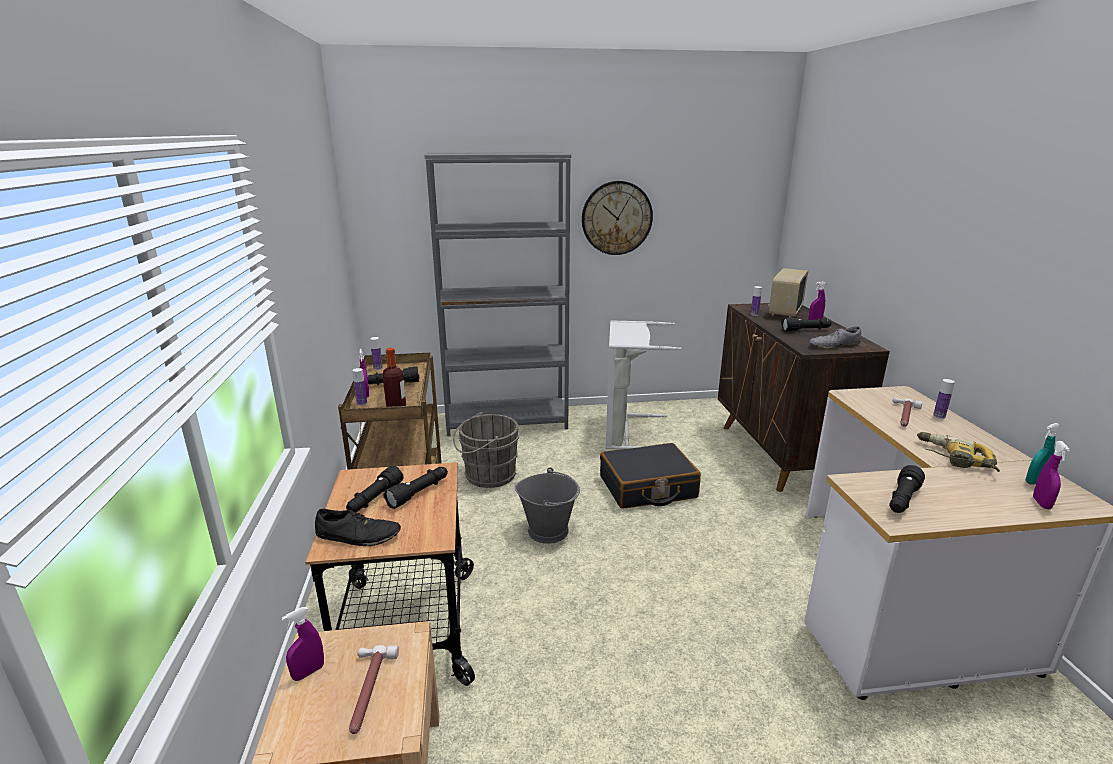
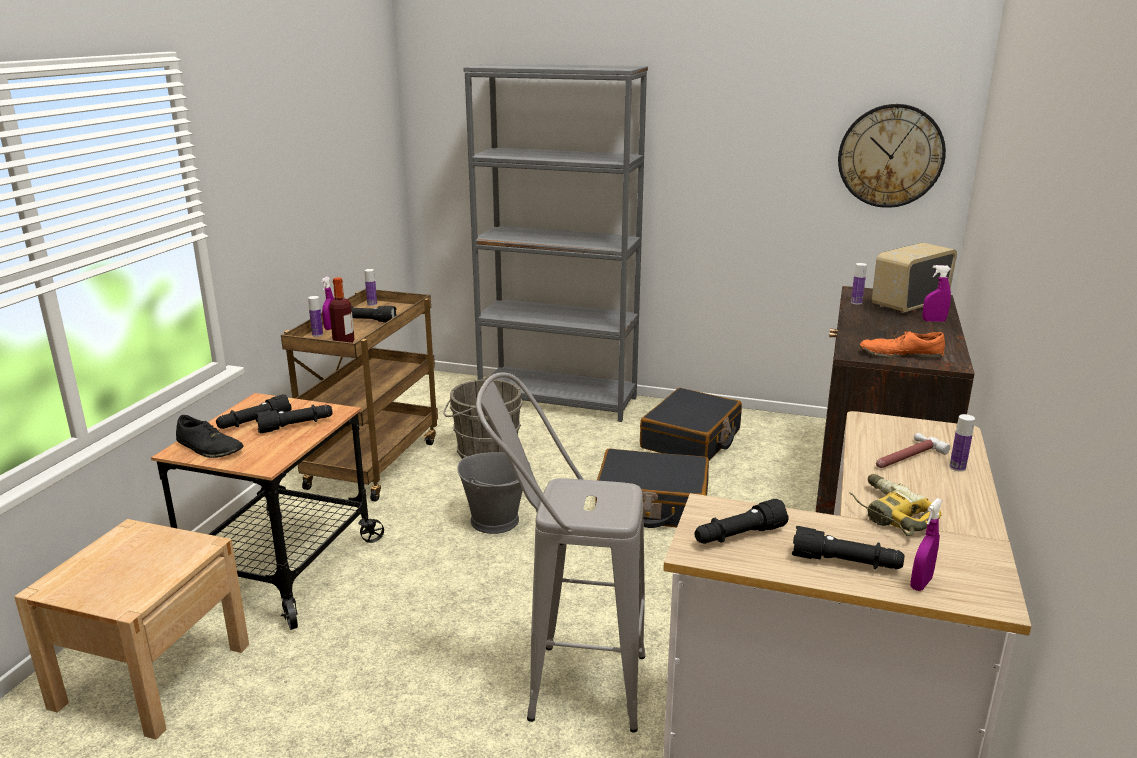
camera: 25 degrees right, 0 degrees up
(308, 672) = (109, 547): purple spray bottle -> none
(366, 692) = (134, 573): hammer -> none
(616, 218) = (718, 155): wall clock -> wall clock (890, 156)
(627, 432) = (691, 440): grey laundry basket -> black suitcase
(724, 651) = (566, 684): none -> grey stool
(806, 330) = (894, 331): black flashlight -> black flashlight (846, 563)
(833, 345) = (900, 354): grey shoe -> orange shoe
(1034, 481) = (958, 561): turquoise spray bottle -> none

